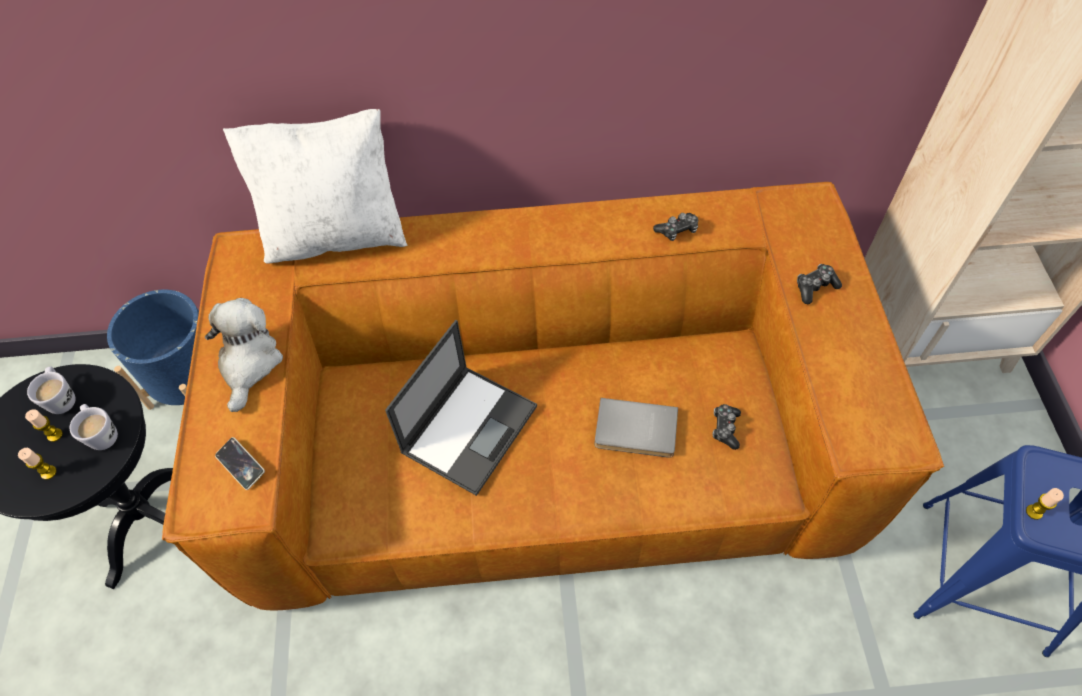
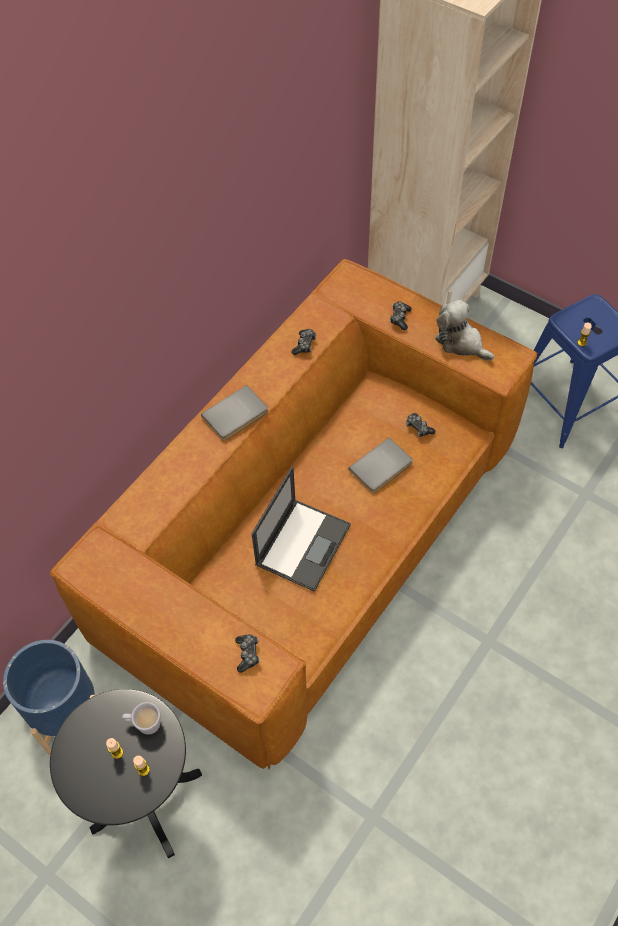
camera: 50 degrees left, 0 degrees up
(62, 398) = (91, 734): white mug -> none
(241, 465) = (247, 654): phone -> game controller
(249, 363) = (179, 609): plush toy -> plush toy (461, 342)
(336, 234) = (126, 505): white pillow -> none
(470, 427) = (303, 543): laptop -> laptop turned 45 degrees clockwise
(526, 240) = (236, 416): none -> grey book

